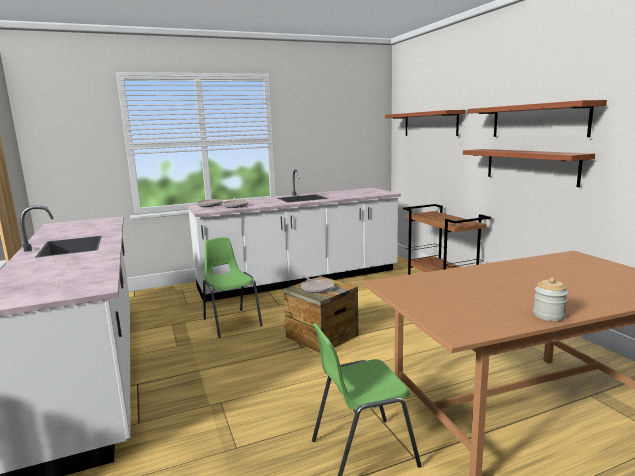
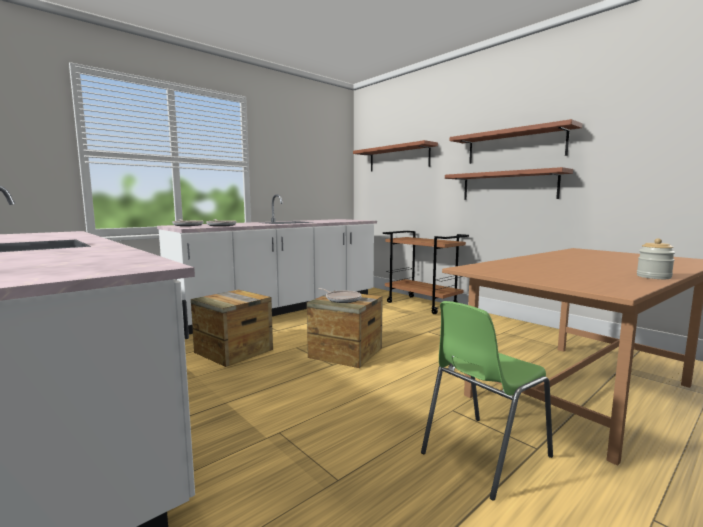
camera: 20 degrees left, 5 degrees down
(231, 322) = (233, 351): green chair -> crate

